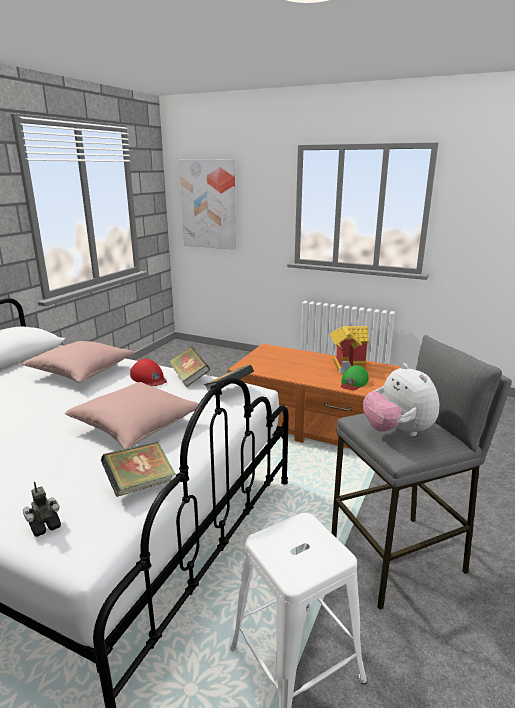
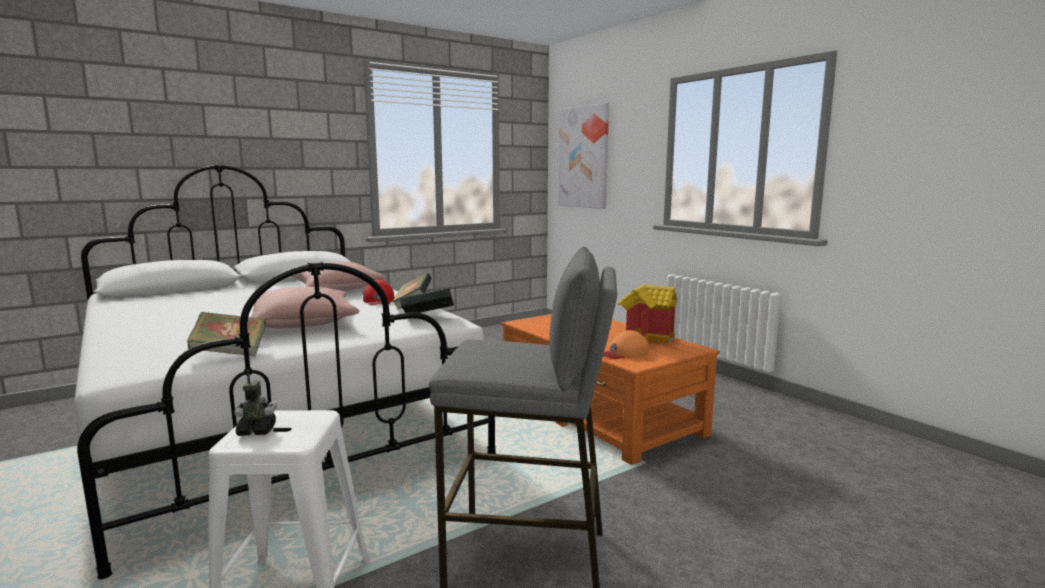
camera: 30 degrees right, 10 degrees down
(45, 526) = (127, 358): toy robot -> toy robot (257, 431)
(353, 382) = (625, 353): green cap -> orange cap
(397, 432) = (494, 354): plush toy -> none

